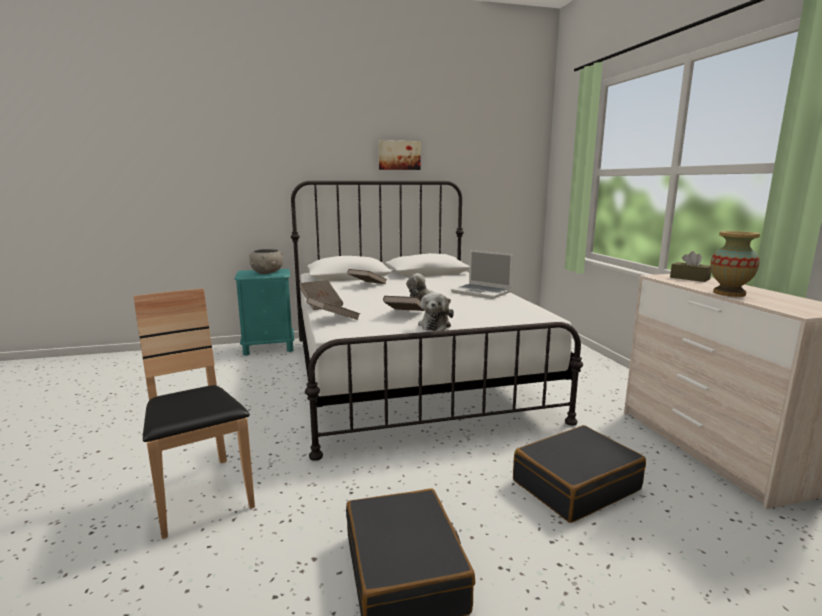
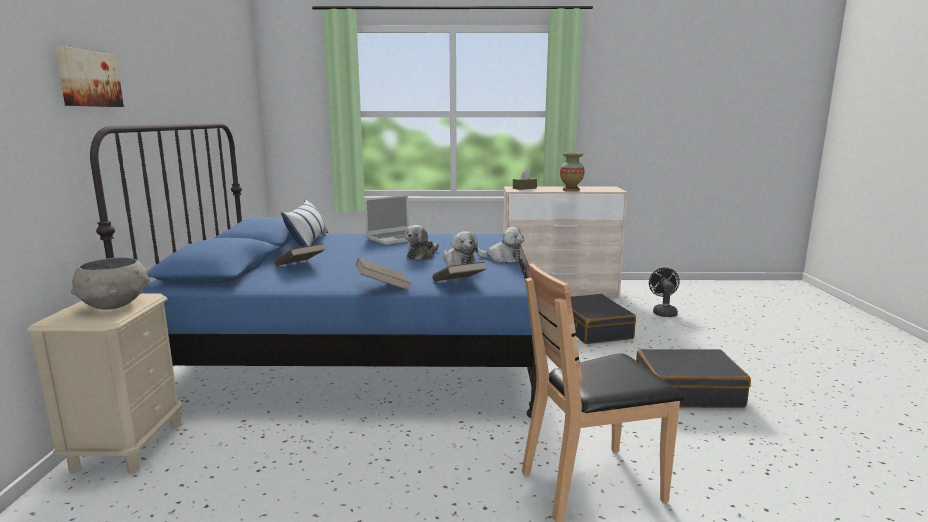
camera: 75 degrees left, 0 degrees up
(269, 348) = (128, 445): turquoise nightstand -> beige nightstand
(399, 155) = (172, 86): picture -> picture (88, 79)
(404, 314) = (459, 263): brown book -> plush toy
(408, 373) = (361, 353): white bed -> blue bed
(441, 278) = (308, 242): none -> pillow
(753, 566) = (663, 312): none -> black fan

